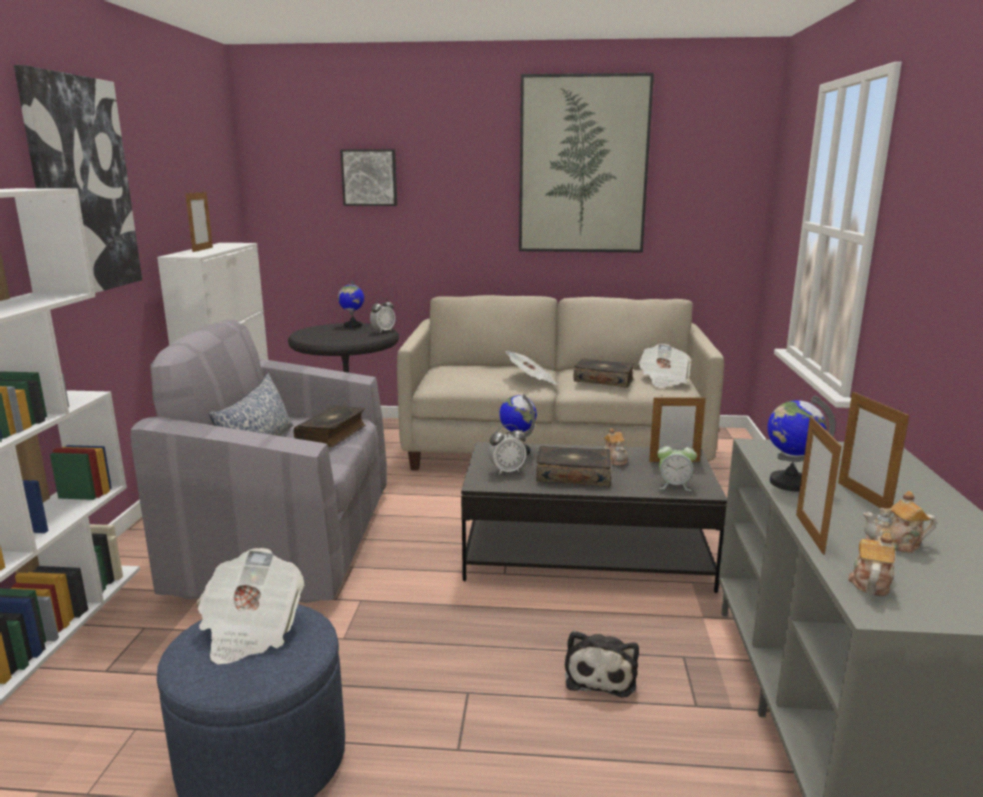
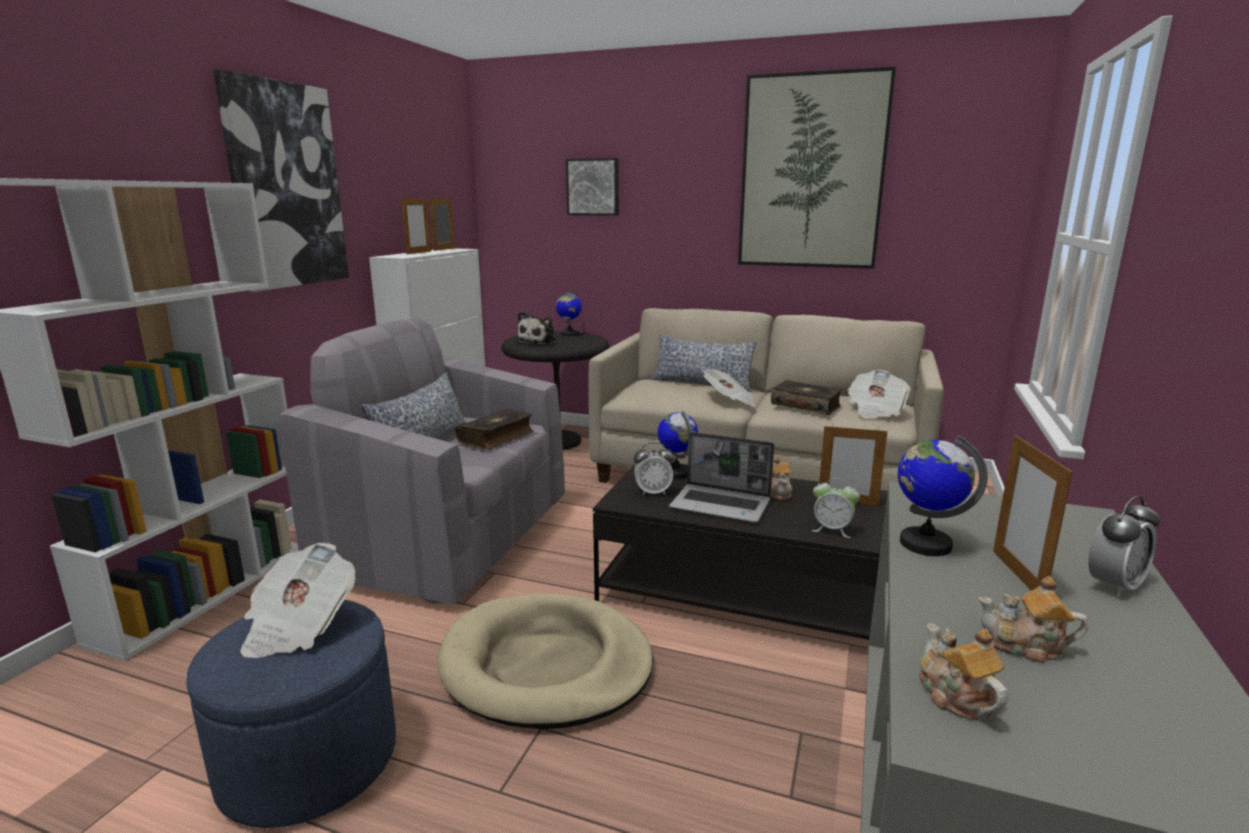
camera: 15 degrees right, 0 degrees up
(383, 331) = (594, 341): alarm clock -> alarm clock (1114, 585)
(445, 640) = (546, 665): none -> beige dog bed
(498, 367) = (701, 384): none -> pillow
(573, 475) = (722, 505): book -> laptop
(601, 674) = (694, 735): plush toy -> plush toy (539, 342)
(809, 533) = (909, 614): picture frame -> picture frame (444, 249)
(870, 582) = (954, 696): teapot -> teapot turned 60 degrees counterclockwise

